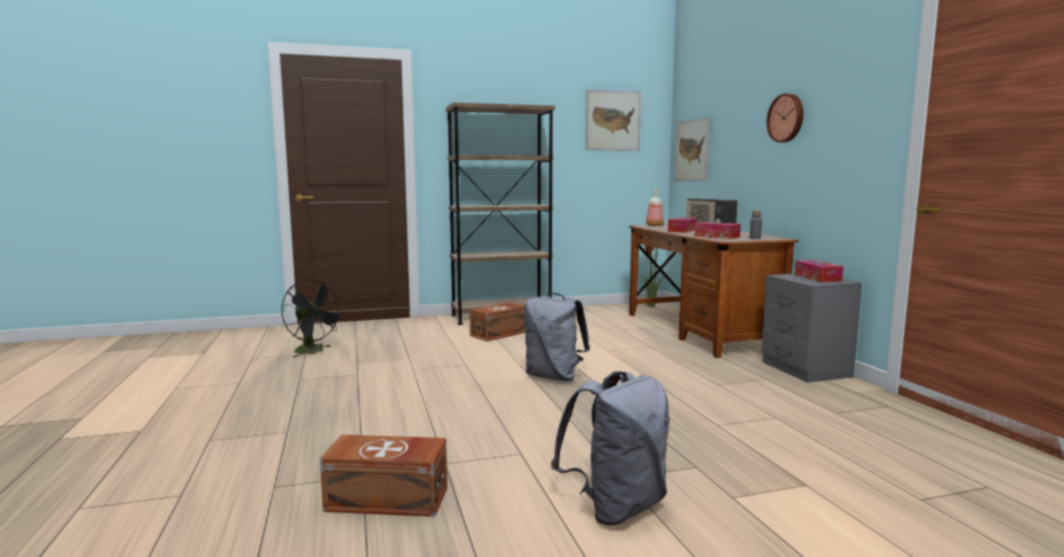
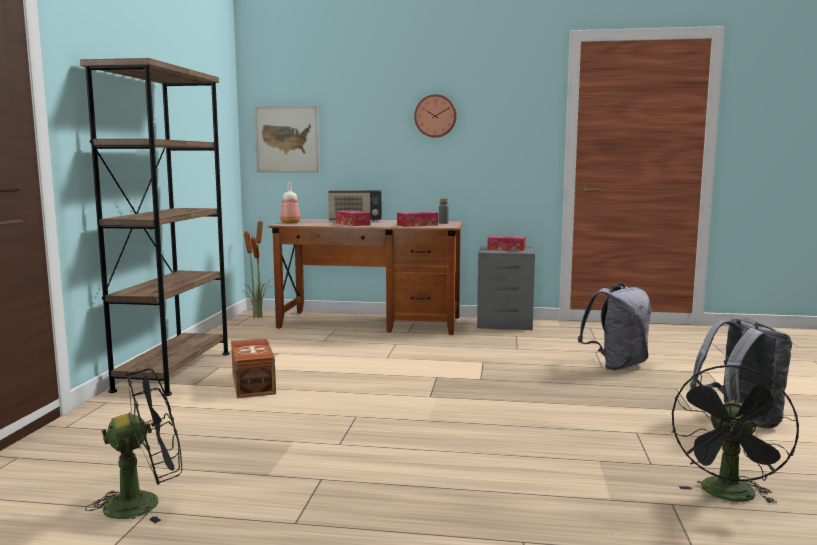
camera: 65 degrees left, 0 degrees up
(388, 500) = (729, 496): brown storage box -> black fan
(554, 377) = (446, 389): grey backpack -> grey backpack (616, 365)
(613, 120) = (207, 99): picture -> none

